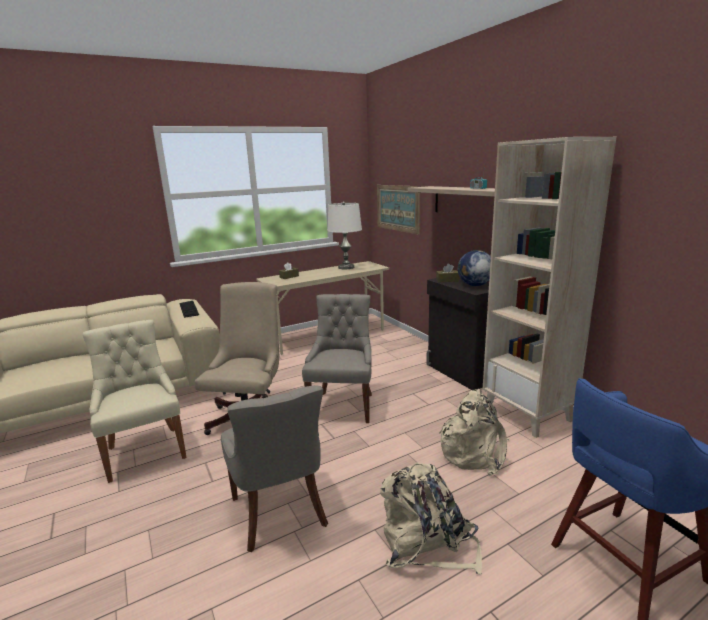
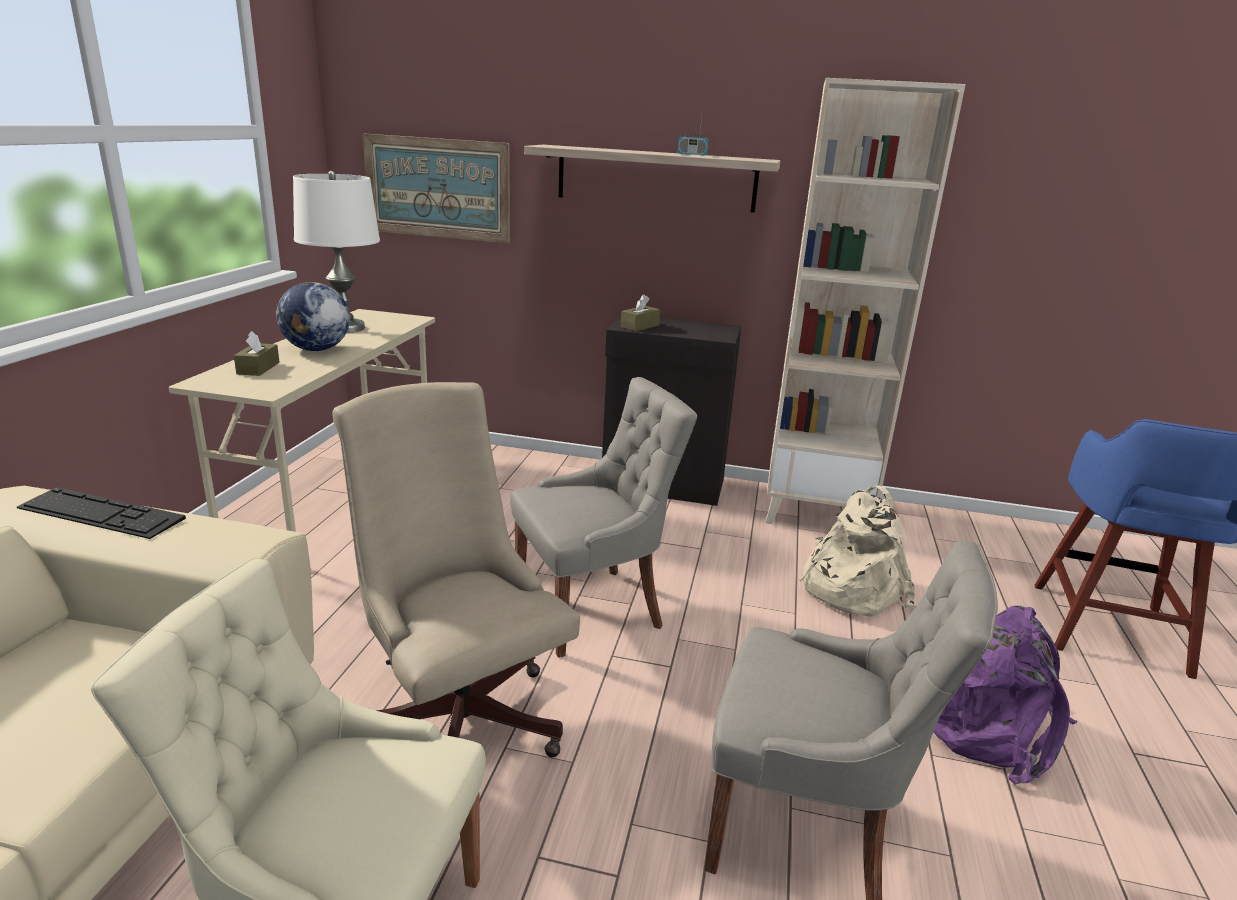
camera: 50 degrees left, 5 degrees up
(343, 406) = (592, 608): grey chair -> grey chair turned 105 degrees clockwise
(427, 543) = (992, 727): beige backpack -> purple backpack
(474, 285) = (695, 328): globe -> globe (316, 349)

